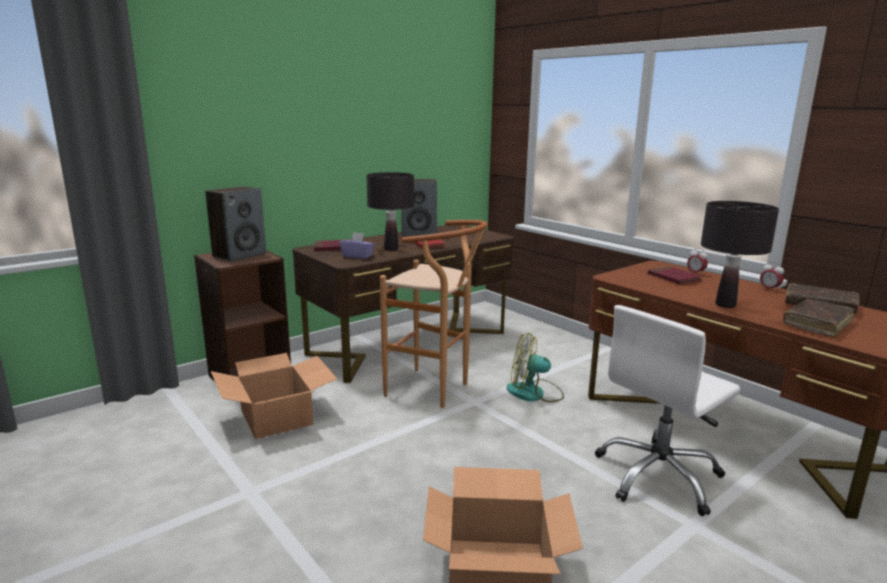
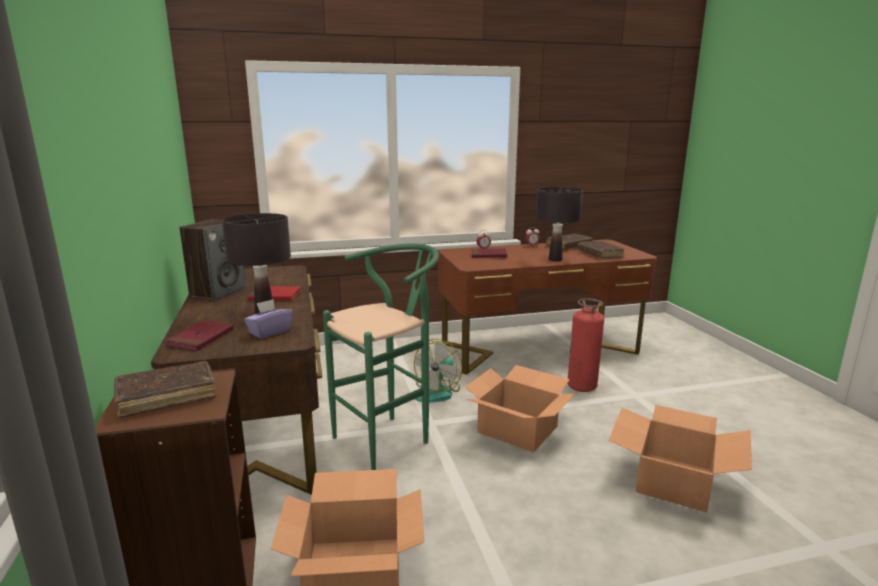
camera: 65 degrees left, 0 degrees up
(239, 255) = (167, 396): speaker -> brown book
(434, 390) = (389, 438): brown stool -> green stool
(510, 447) = (517, 429): none -> cardboard box
(658, 476) = (582, 387): white office chair -> fire extinguisher

